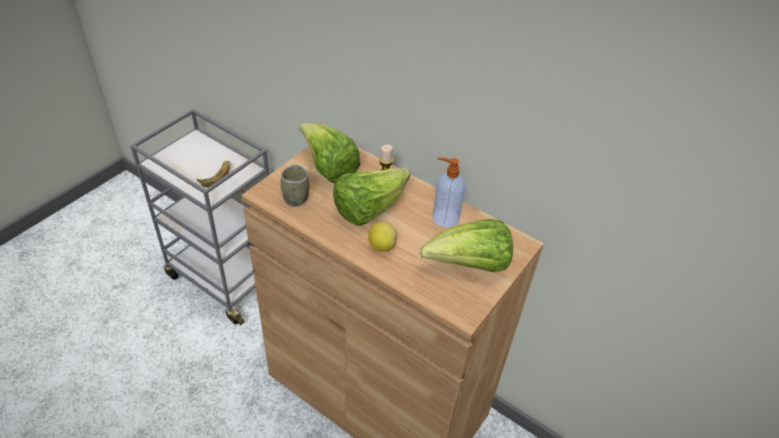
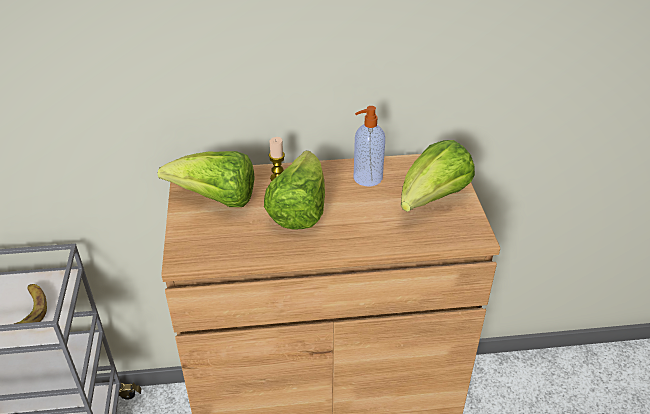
camera: 40 degrees left, 5 degrees down
(296, 198) = (221, 242): cup -> none
(382, 246) = (349, 231): lemon -> none

